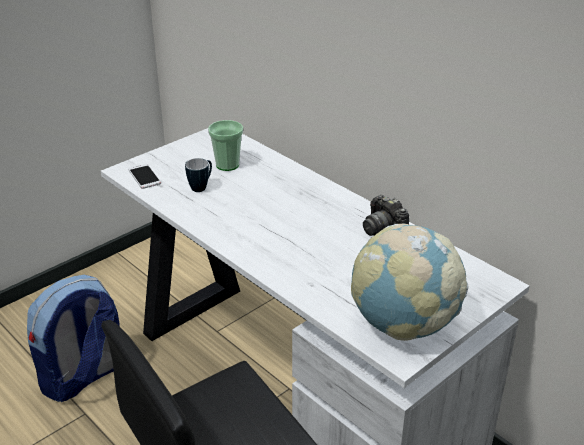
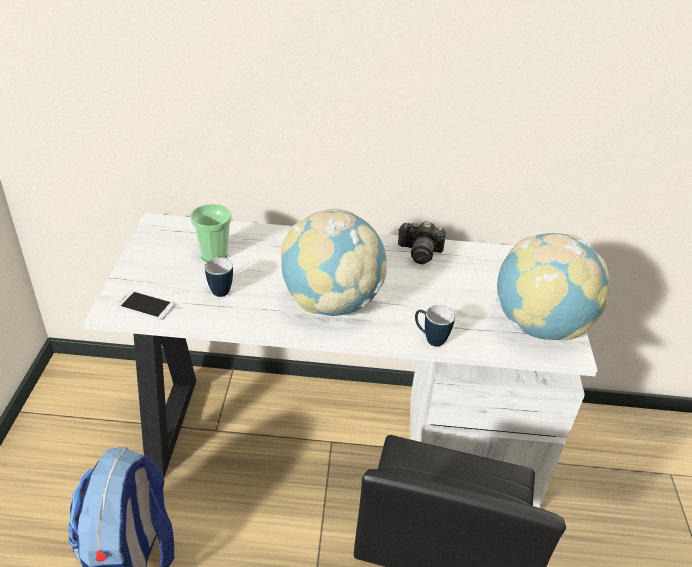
camera: 45 degrees left, 5 degrees up
(260, 229) = (331, 303): none -> globe
(297, 286) = (430, 339): none -> mug

